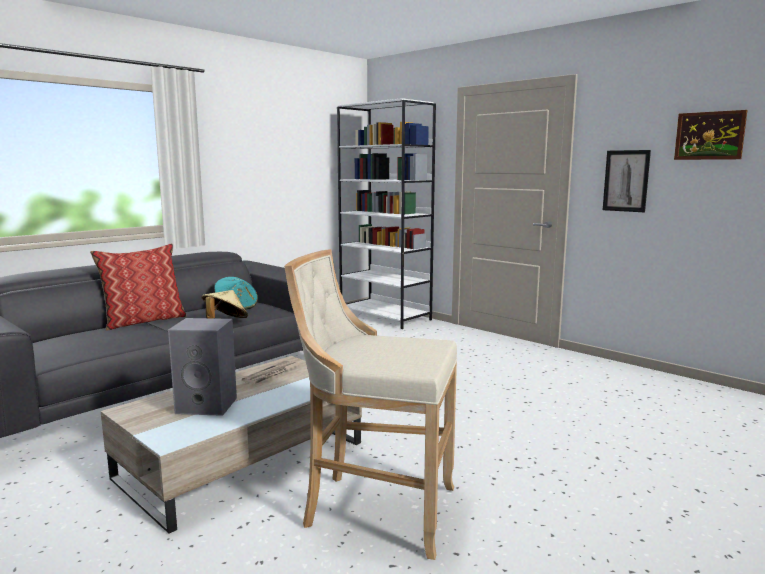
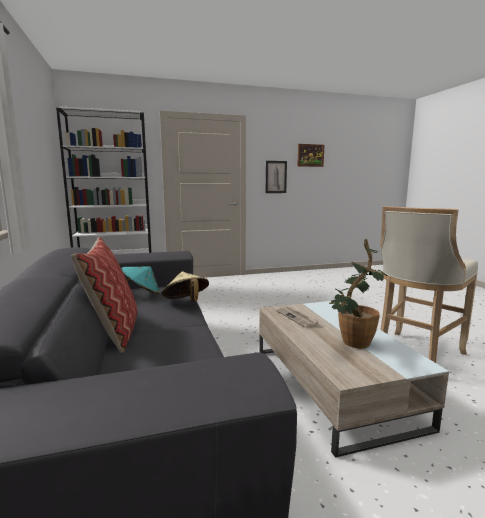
camera: 60 degrees left, 0 degrees up
(208, 405) = (352, 344): grey speaker -> potted plant

